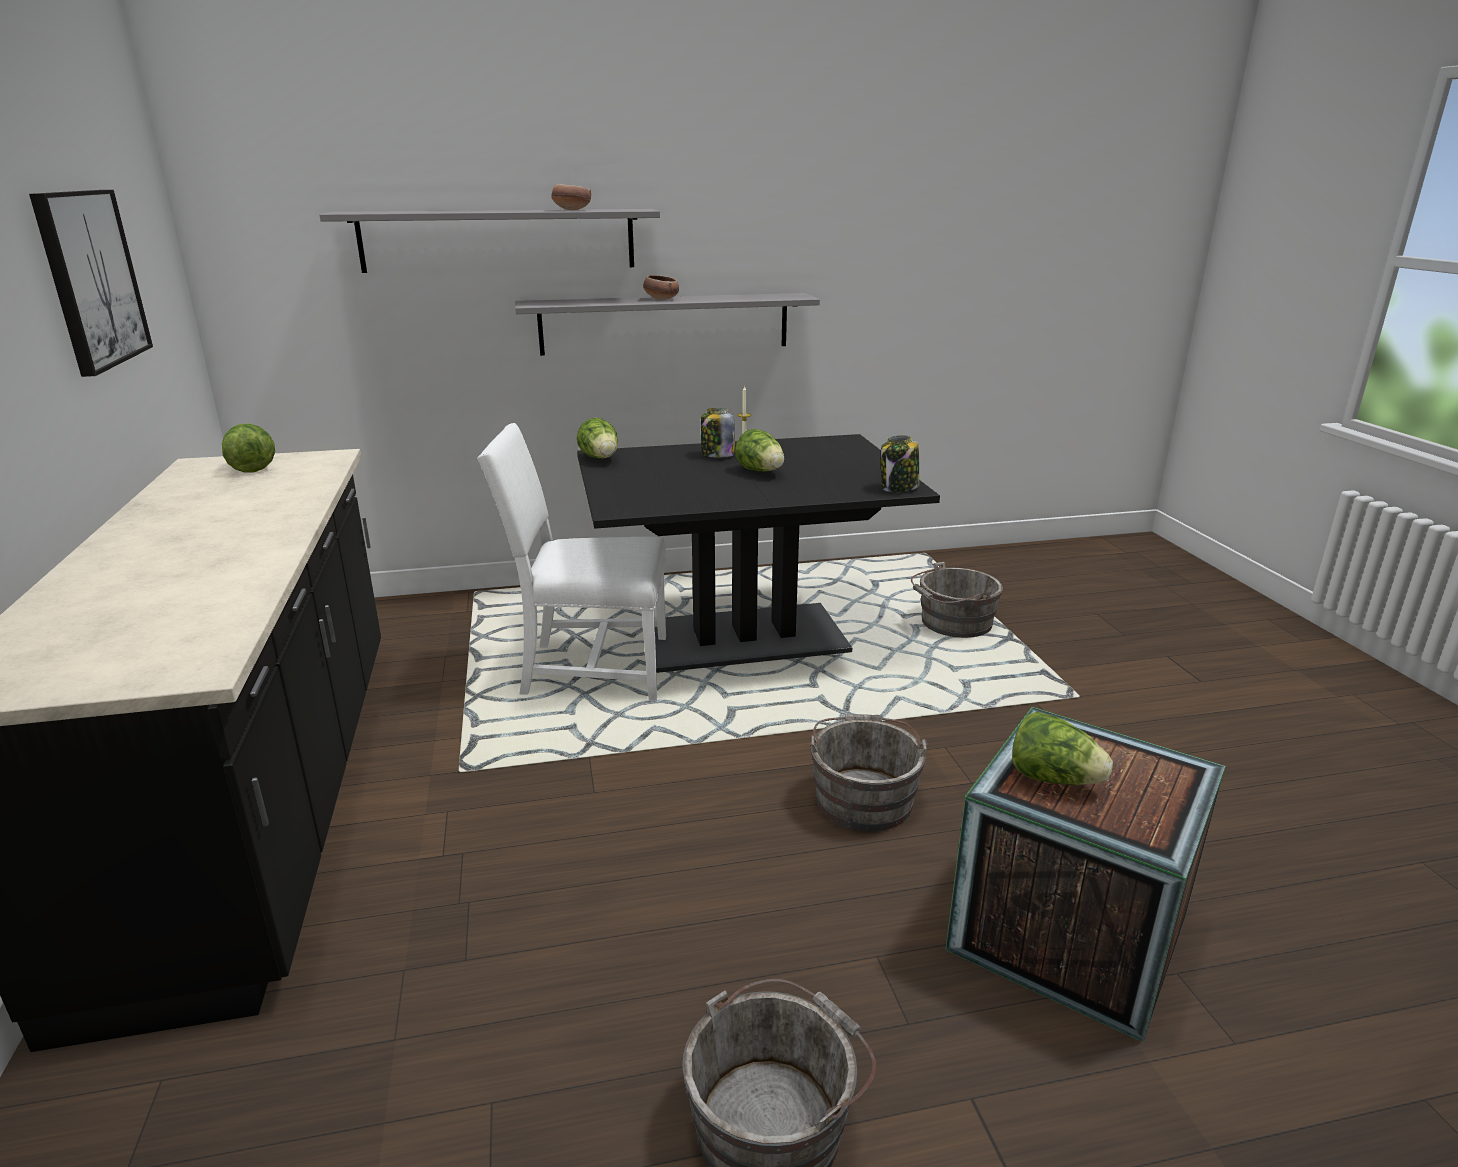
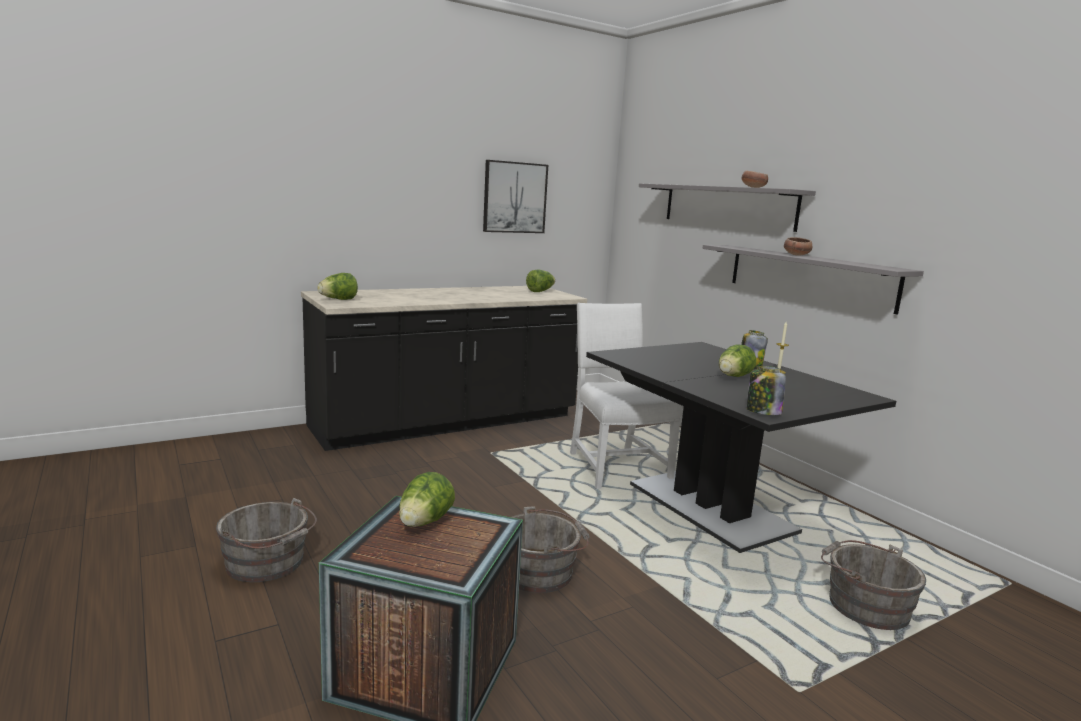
camera: 70 degrees right, 10 degrees down
(601, 459) = (693, 346): lettuce -> lettuce (338, 300)

